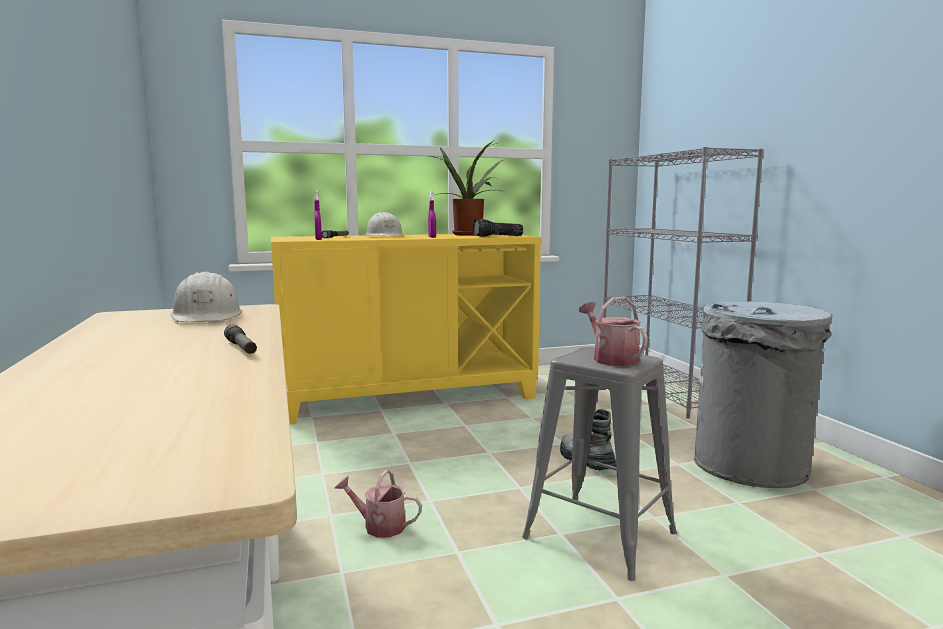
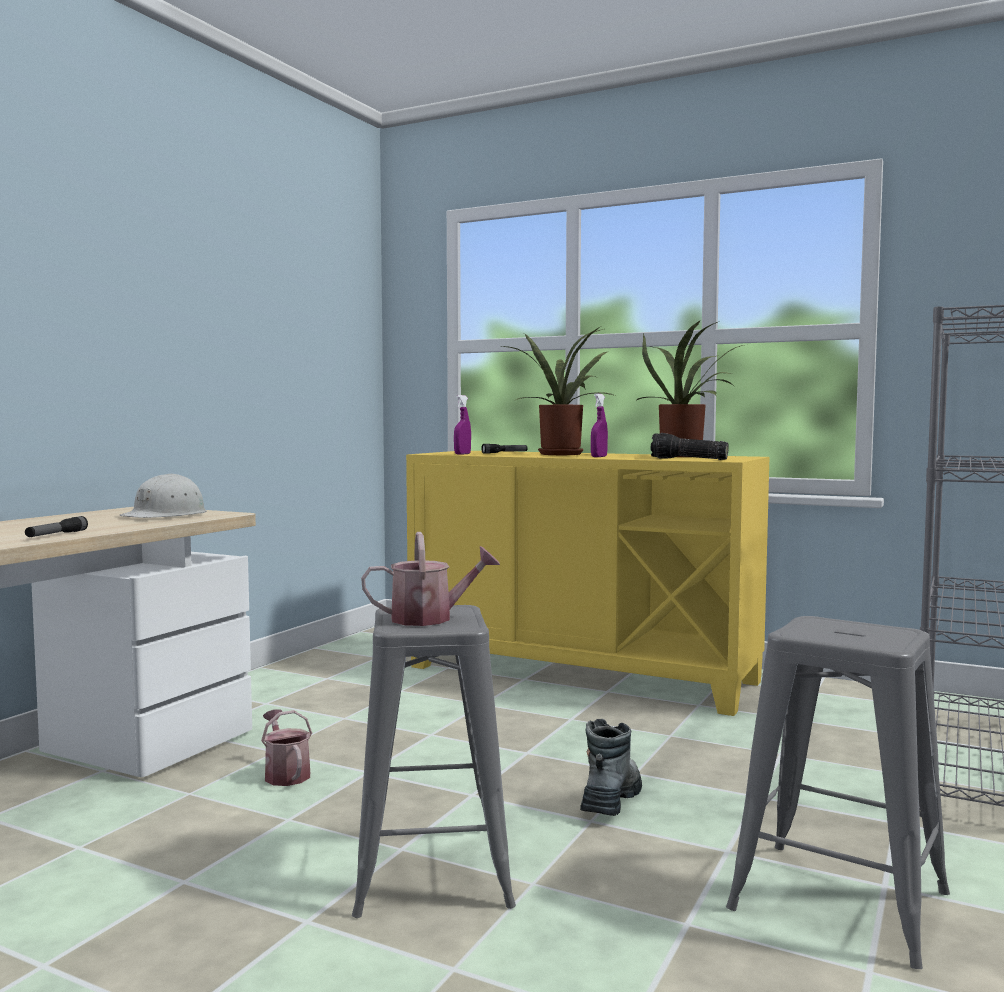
camera: 45 degrees right, 5 degrees down
(385, 236) = (561, 454): white hard hat -> potted plant
(611, 358) = (430, 618): watering can -> watering can turned 60 degrees clockwise
(751, 466) = (839, 901): grey trash can -> grey stool

